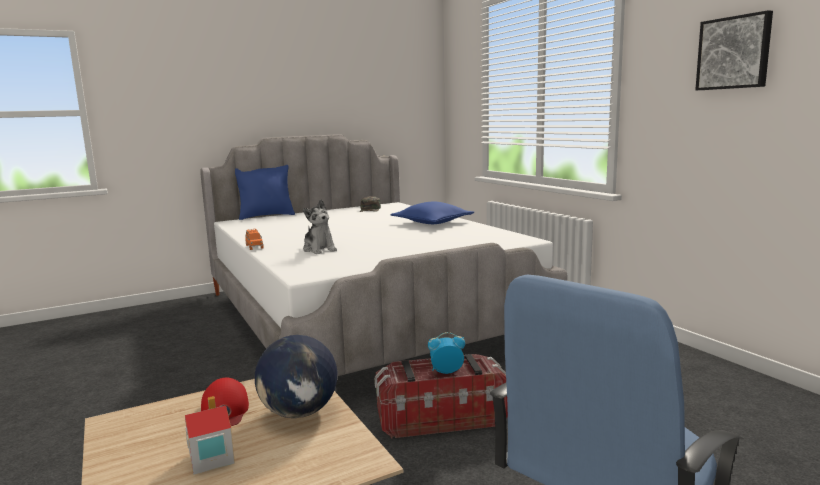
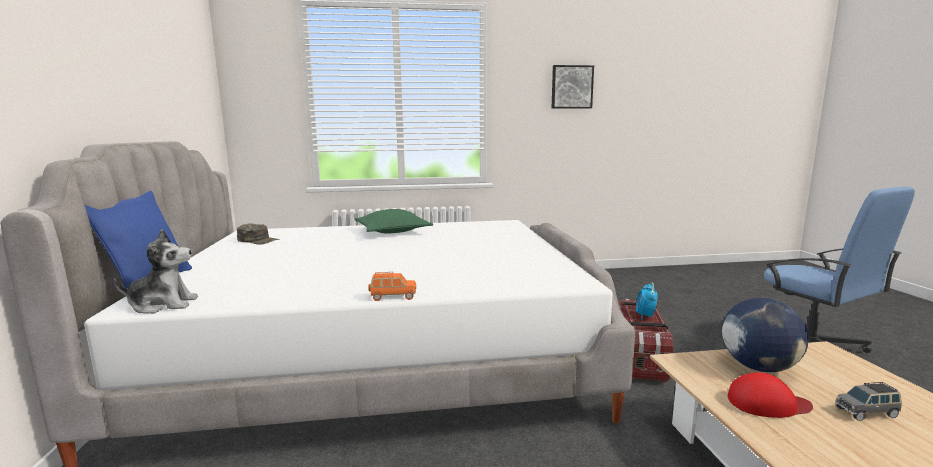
camera: 70 degrees left, 0 degrees up
(210, 458) = (867, 412): toy house -> grey toy car
(319, 249) = (458, 271): plush toy -> plush toy (163, 305)
(432, 223) = (392, 231): blue pillow -> green pillow

